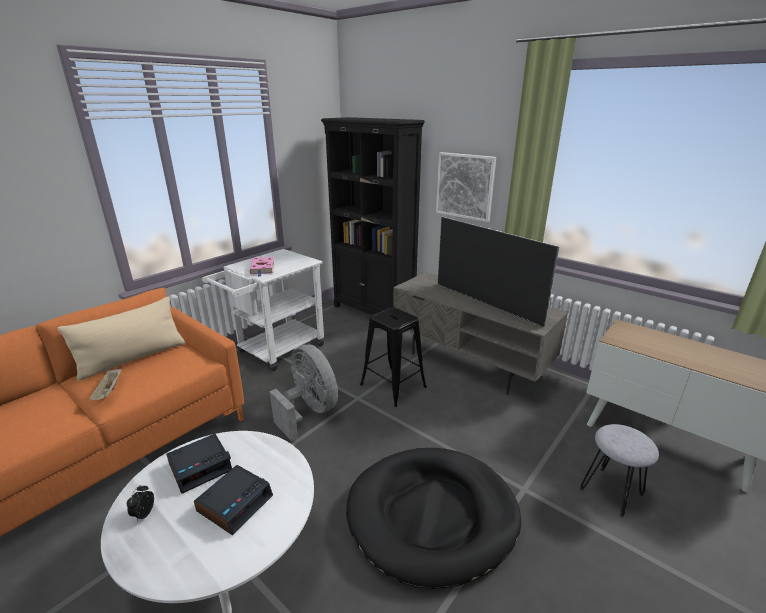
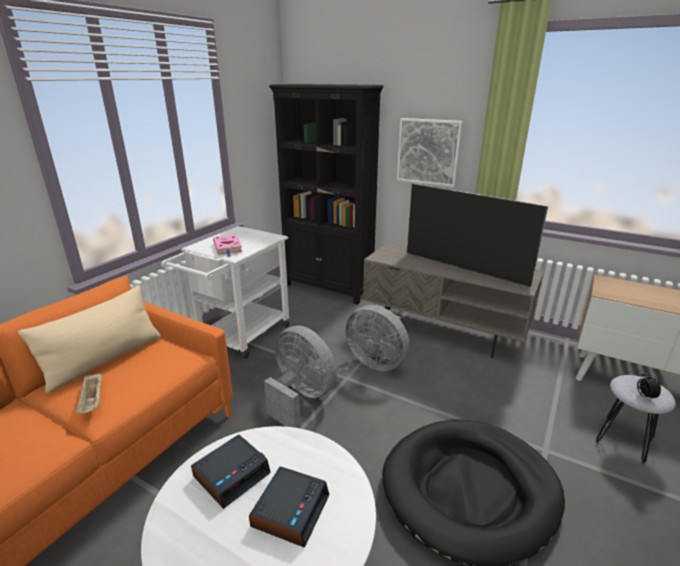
camera: 10 degrees left, 0 degrees up
(144, 513) = (187, 539): alarm clock -> alarm clock (644, 396)
(392, 385) = (377, 361): black stool -> grey fan

